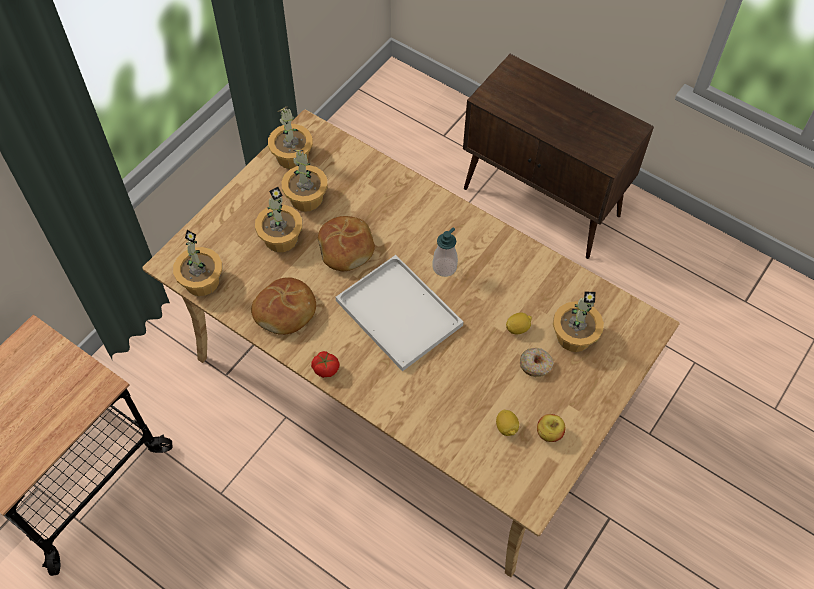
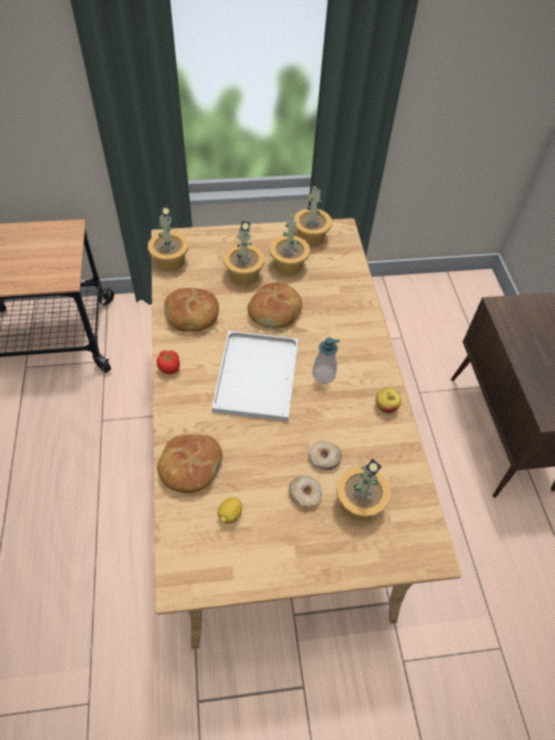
camera: 45 degrees right, 5 degrees down
(439, 424) = (190, 467): none -> bread
(517, 328) = (324, 458): lemon -> donut
(549, 433) = (254, 550): apple -> apple (386, 406)

